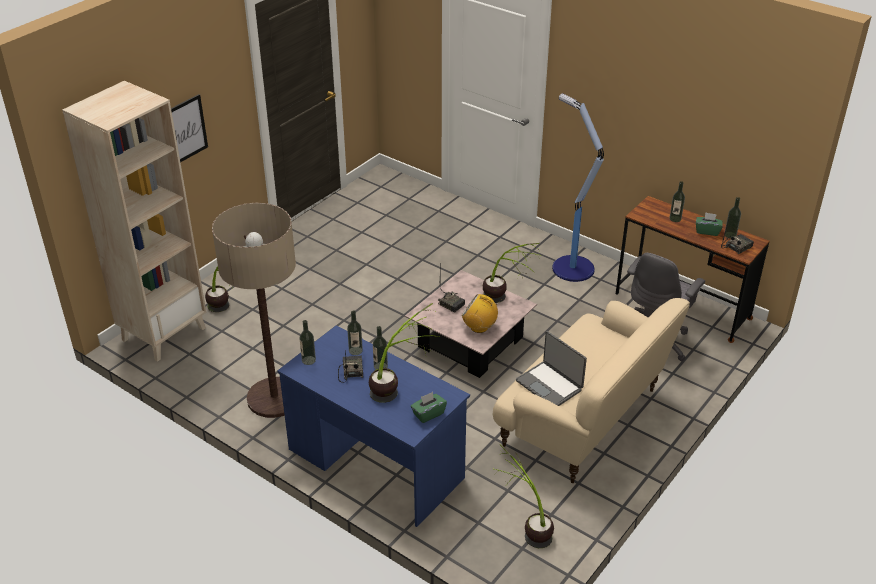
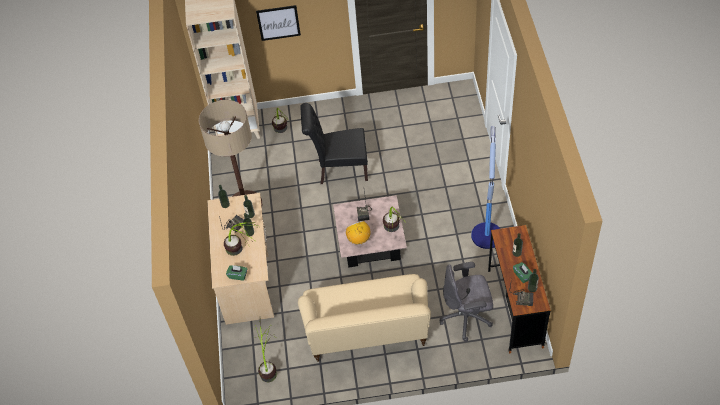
camera: 50 degrees right, 15 degrees up
(344, 303) = (339, 170): none -> black chair
(375, 463) = (247, 277): blue desk -> beige desk
(550, 385) = (337, 302): laptop -> none

